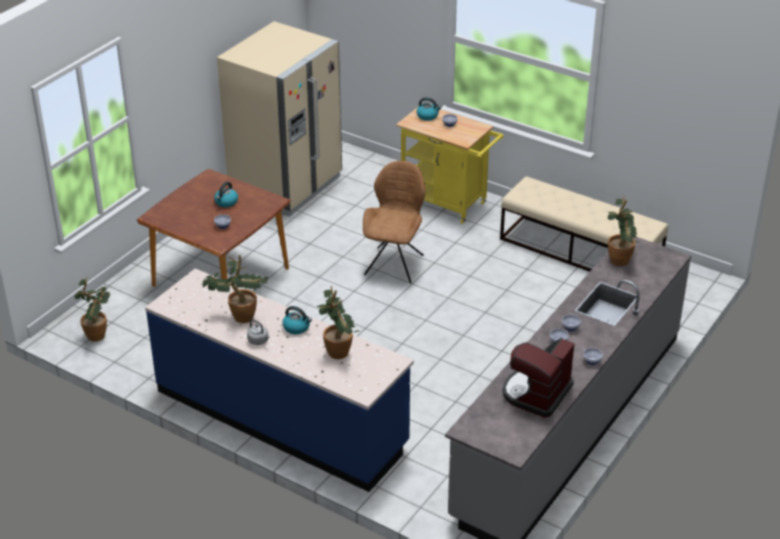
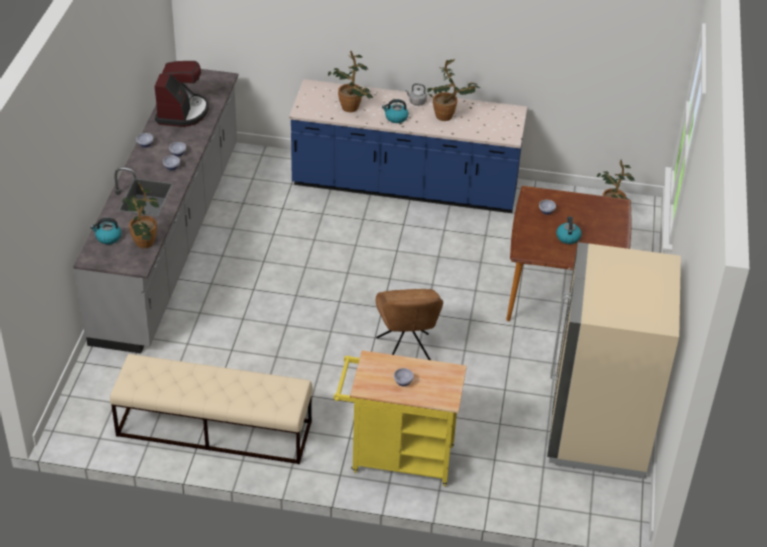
camera: 155 degrees right, 5 degrees up
(428, 116) = (437, 389): kettle -> kettle (108, 237)

